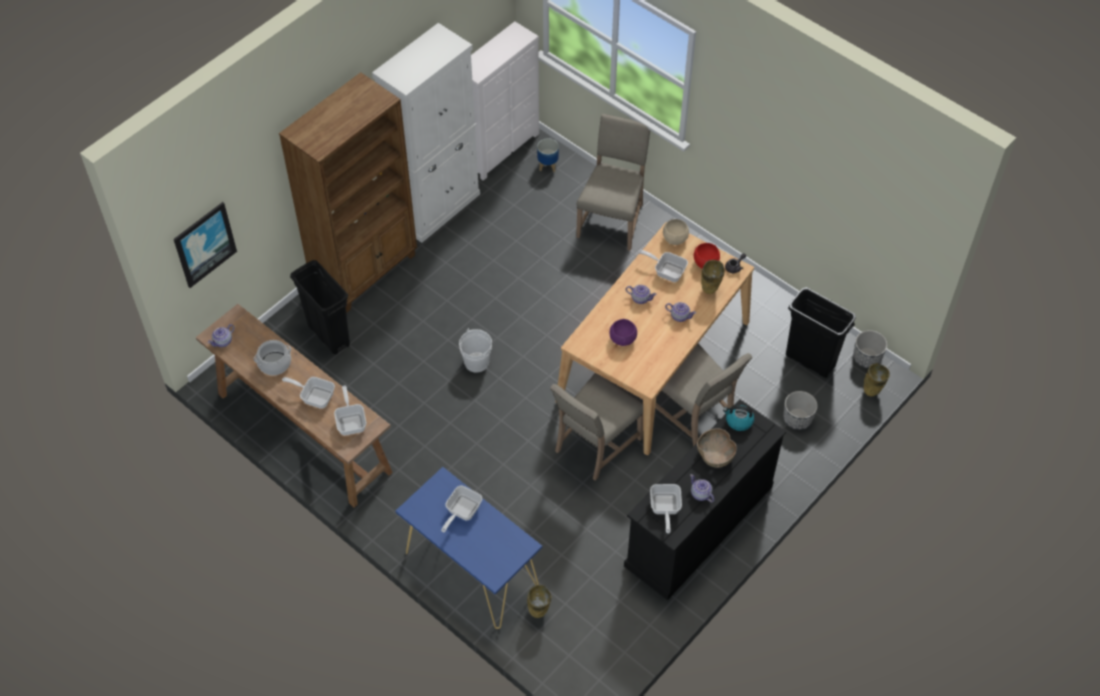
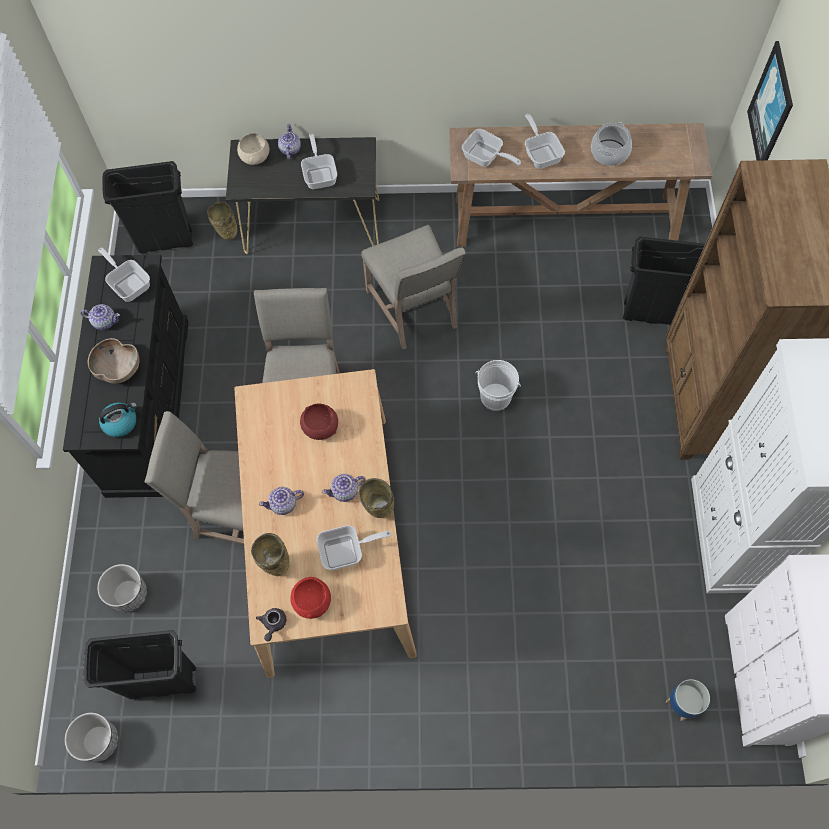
camera: 140 degrees right, 10 degrees up
(223, 341) = (676, 136): teapot -> teapot (290, 149)
(314, 396) = (541, 153): frying pan -> frying pan turned 90 degrees counterclockwise
(471, 569) = (313, 226): blue console table -> black console table
(588, 646) = (166, 241): none -> black trash can
(612, 219) = (535, 690): beige chair -> beige chair (415, 310)
(623, 339) = (320, 428): purple bowl -> red bowl
(675, 238) = (376, 606): beige bowl -> beige bowl (255, 158)
(872, 392) = (66, 697): beige vase -> beige vase (378, 511)

